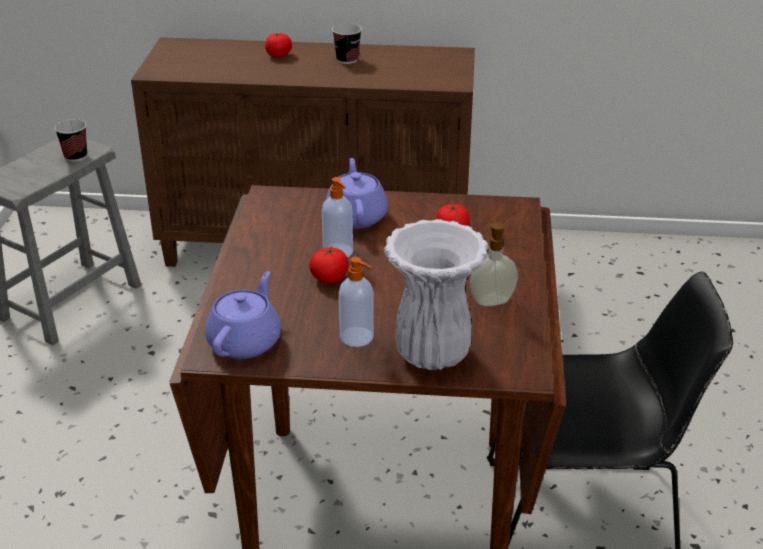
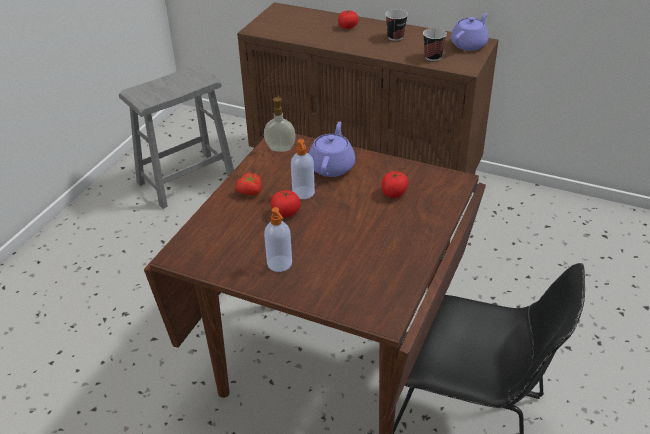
camera: 20 degrees right, 5 degrees up
(75, 156) = (193, 82): cup -> cup (433, 57)
(245, 341) = (203, 250): purple teapot -> purple teapot (469, 44)
(267, 262) = (250, 192): none -> tomato
(431, 355) = (324, 290): white vase -> none
(491, 300) = (393, 255): soap dispenser -> soap dispenser (280, 148)

